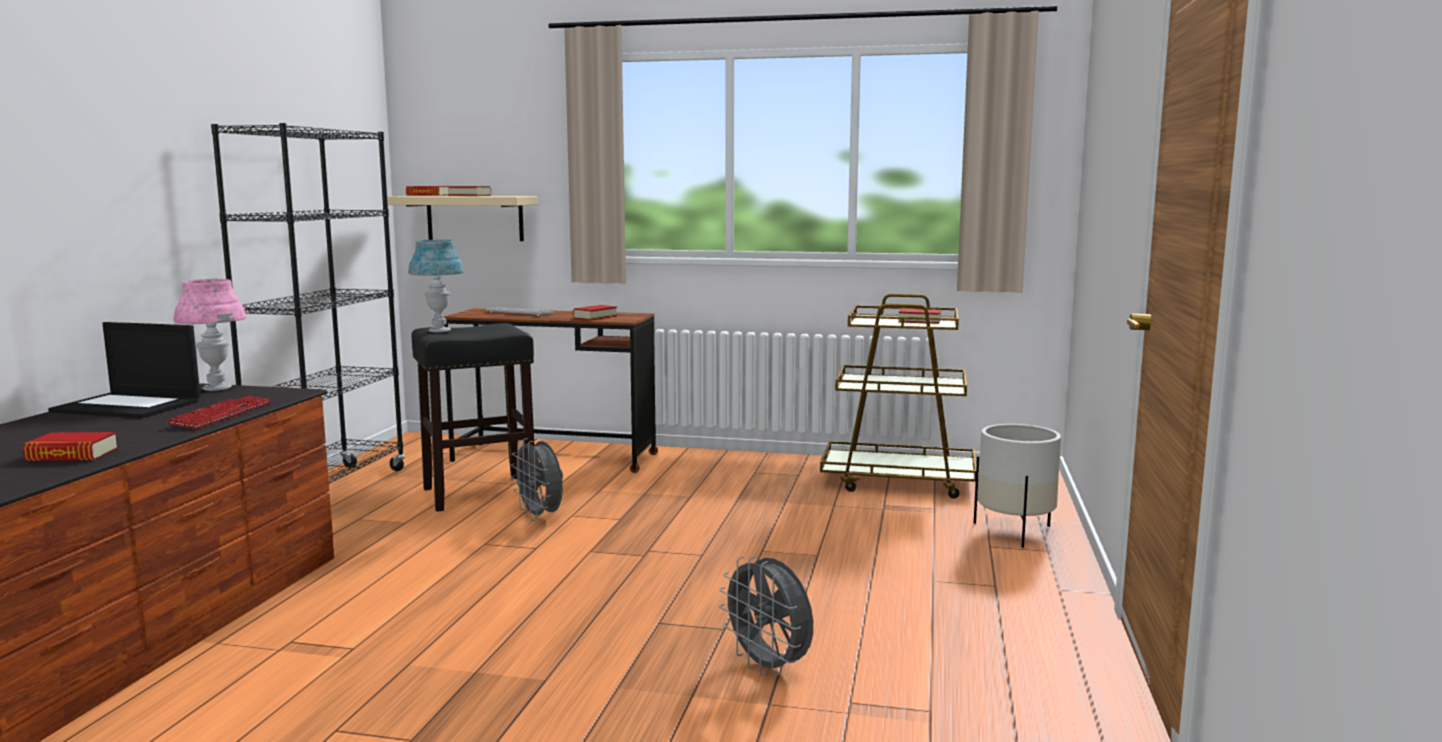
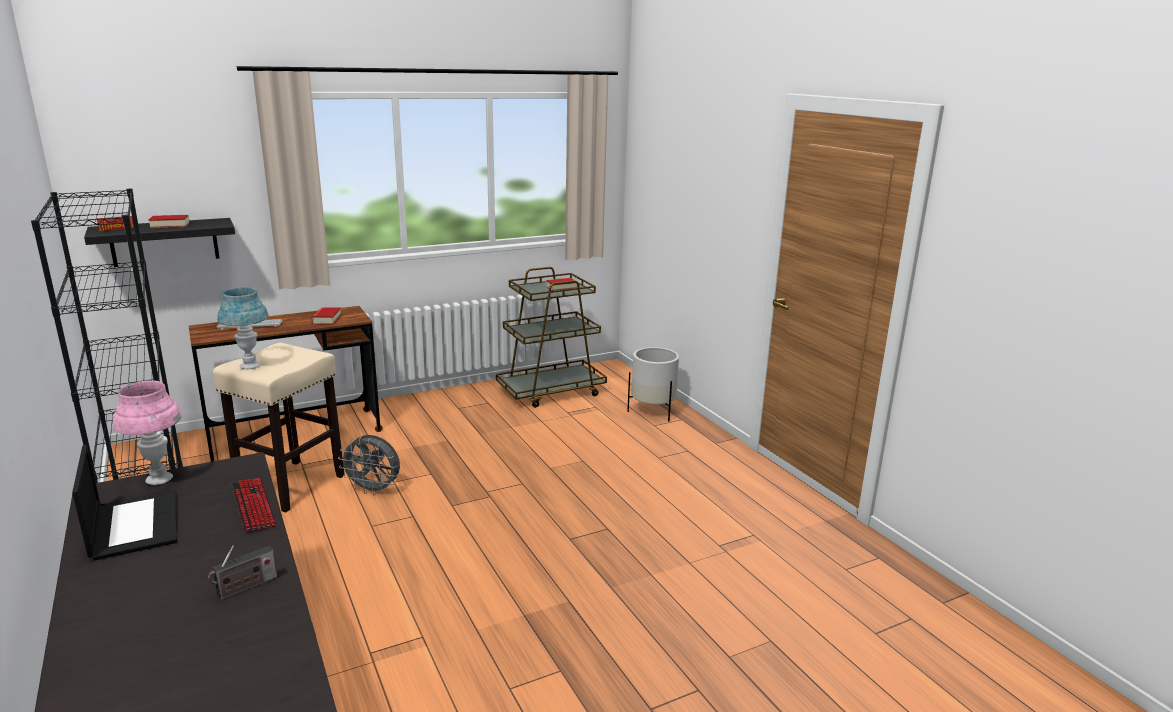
camera: 40 degrees left, 10 degrees up
(72, 455) = (245, 588): book -> radio
(129, 406) = (134, 524): laptop -> laptop turned 90 degrees counterclockwise
(475, 218) = (164, 242): beige shelf -> black shelf
(477, 493) = (290, 486): black stool -> beige stool
(769, 667) = (660, 542): grey fan -> none

